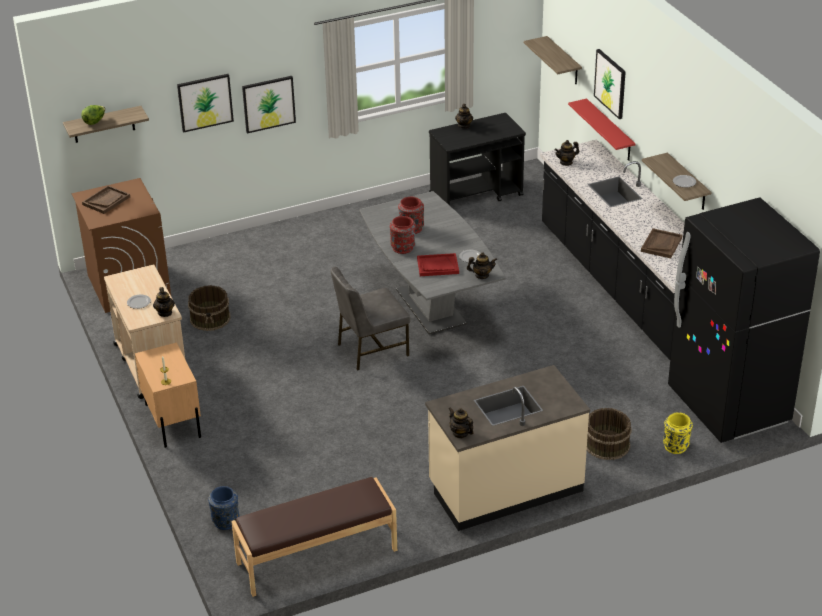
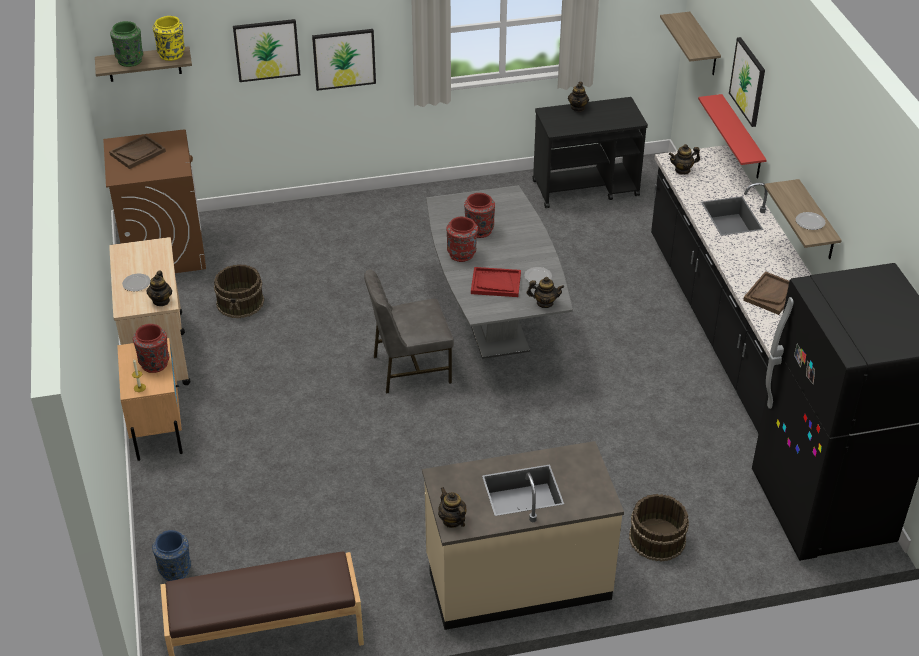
camera: 10 degrees right, 5 degrees up
(95, 121) = (130, 60): lettuce -> green vase
(171, 362) = (154, 363): none -> red vase
(676, 446) = (742, 555): yellow vase -> yellow vase (172, 54)

